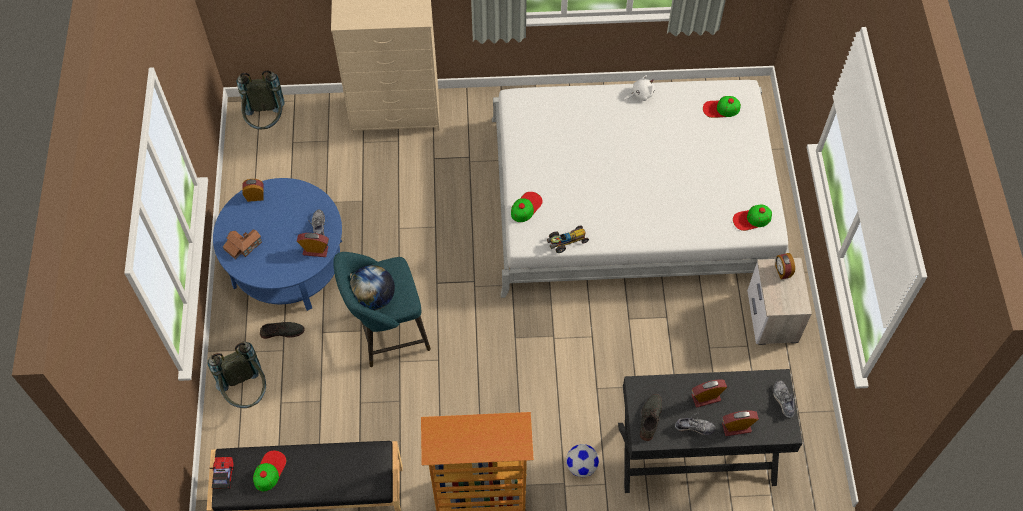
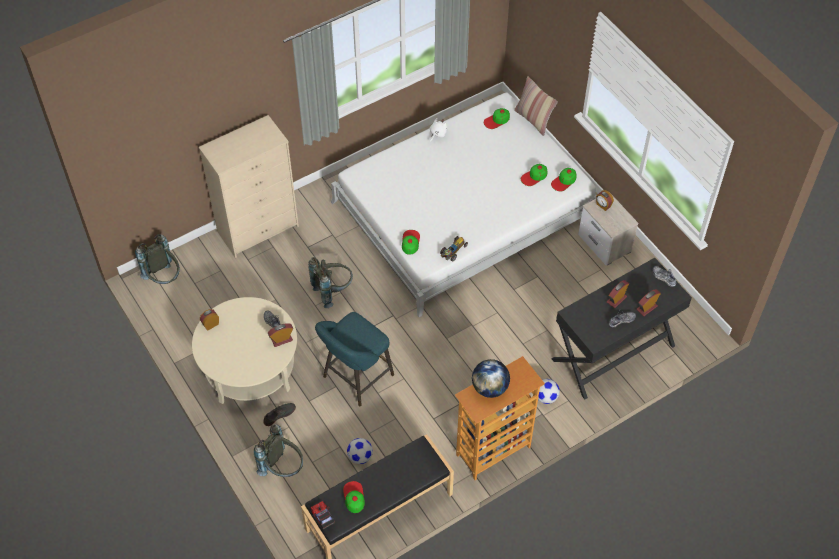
camera: 30 degrees left, 5 degrees down
(243, 246) = (226, 362): toy house -> none
(287, 263) = (250, 367): blue coffee table -> beige coffee table
(334, 424) = (360, 457): none -> football
(374, 298) = (353, 346): globe -> globe (490, 388)
(428, 220) = (333, 290): none -> grey backpack
(650, 418) = (590, 328): grey shoe -> none
(719, 197) = (534, 176): none -> cap
(765, 128) = (533, 120): none -> pillow

